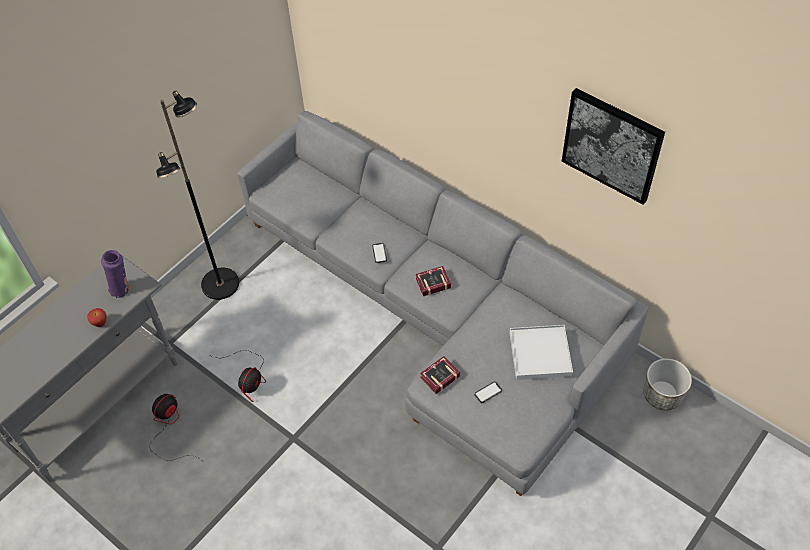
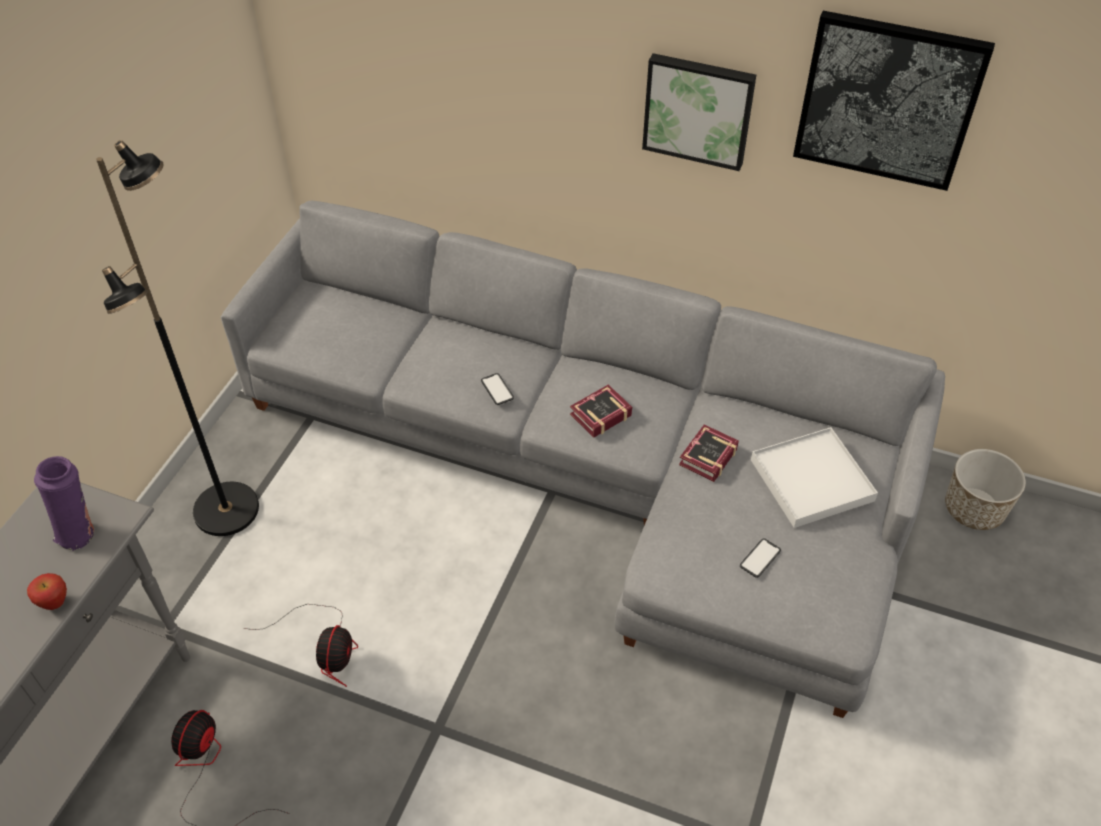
camera: 20 degrees left, 5 degrees down
(438, 377) = (670, 555): book -> book (705, 458)
(514, 120) = (698, 109): none -> picture

